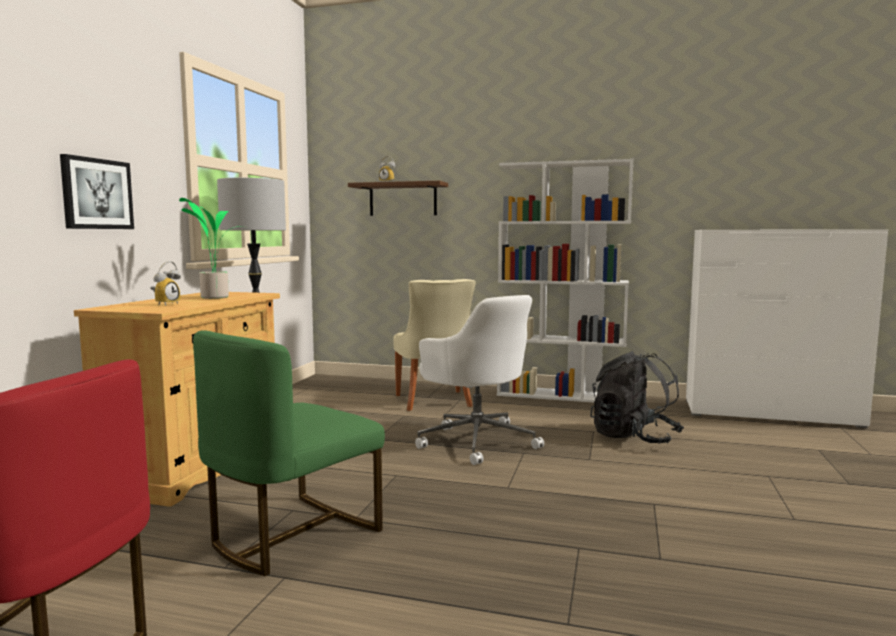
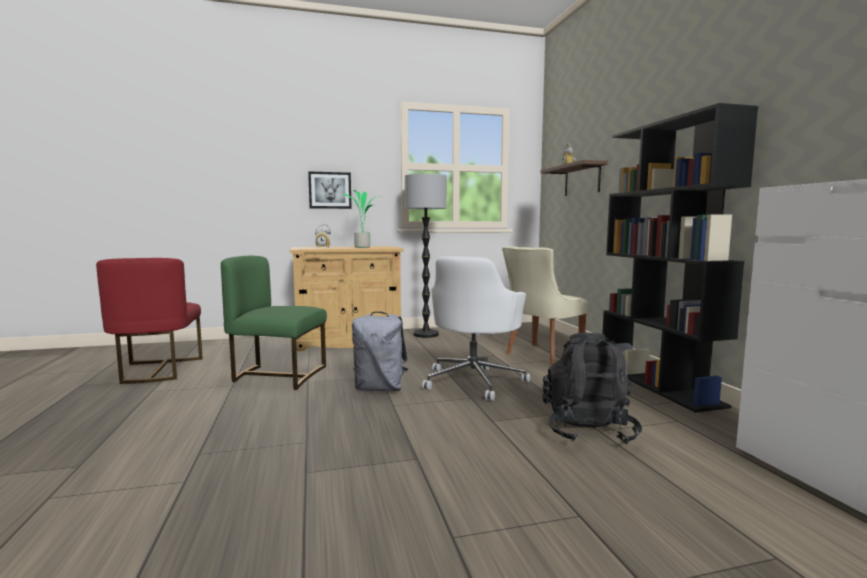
camera: 60 degrees right, 0 degrees up
(445, 483) = (380, 389): none -> grey backpack
(561, 395) = (658, 384): white bookcase -> black bookcase

